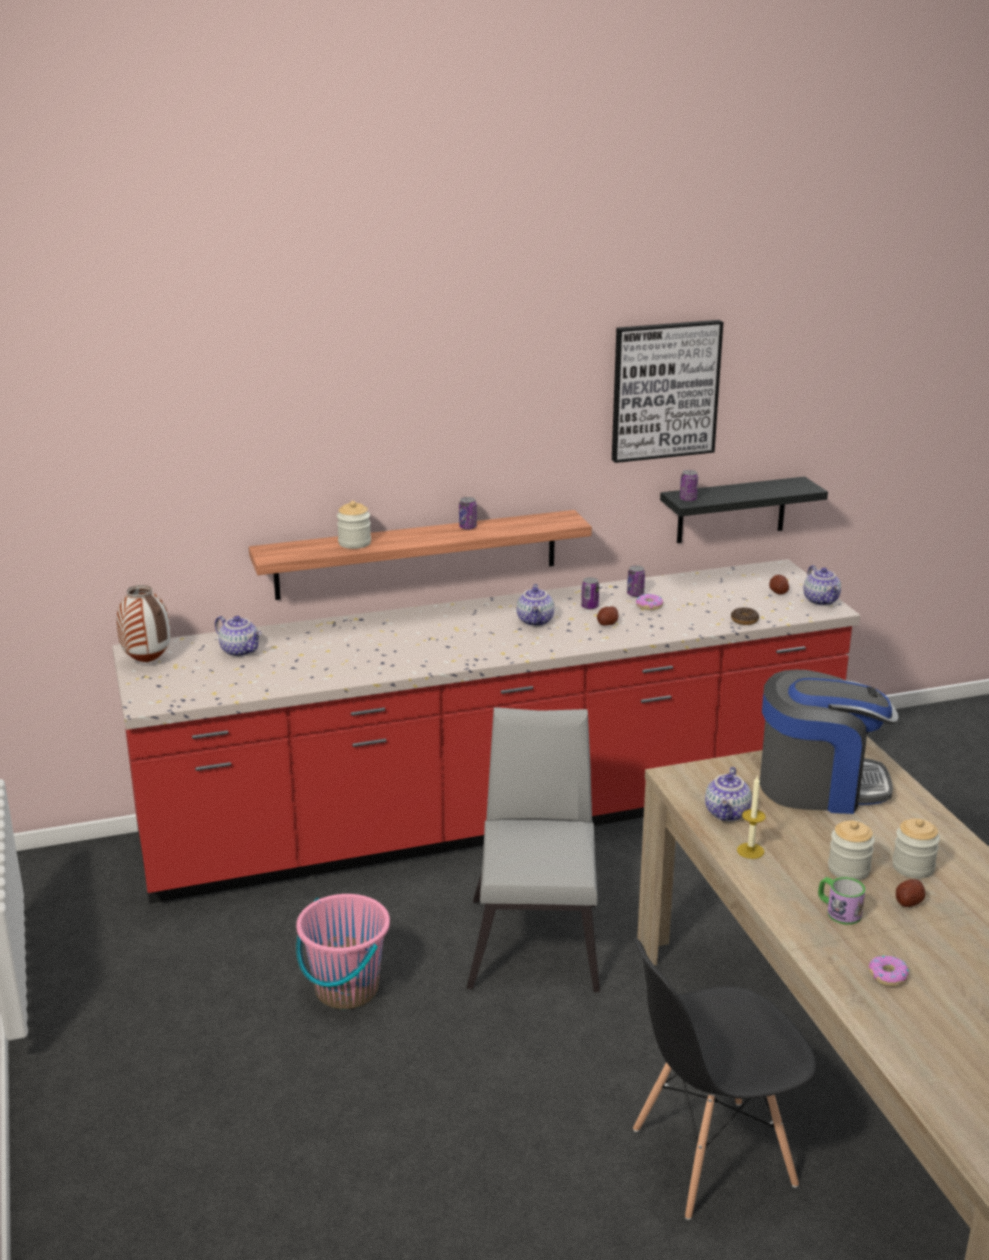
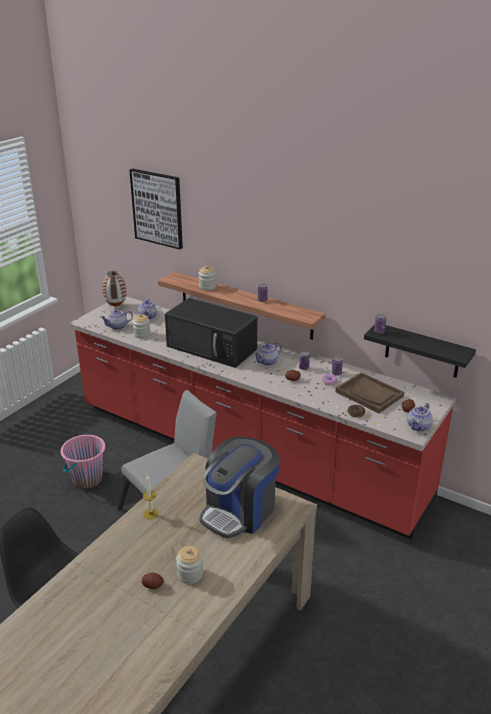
camera: 50 degrees right, 5 degrees up
(431, 640) = (213, 348): none -> black microwave
(664, 390) = (382, 261): picture -> picture (157, 208)
(713, 596) = (369, 394): none -> brown tray
(728, 814) = (178, 493): teapot -> teapot (117, 327)
(819, 786) = (239, 511): coffee machine -> coffee machine turned 75 degrees clockwise
(838, 911) = (121, 564): mug -> none
(848, 869) = (165, 552): jar -> jar (142, 334)
(888, 976) = (76, 603): donut -> none

